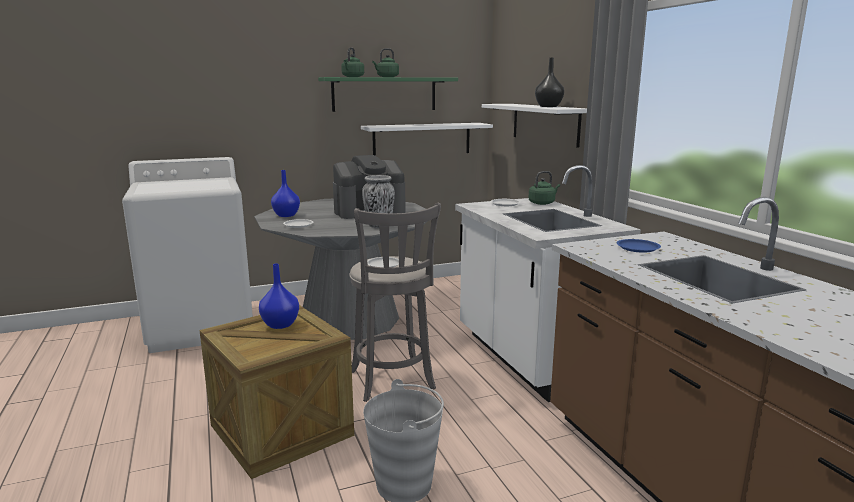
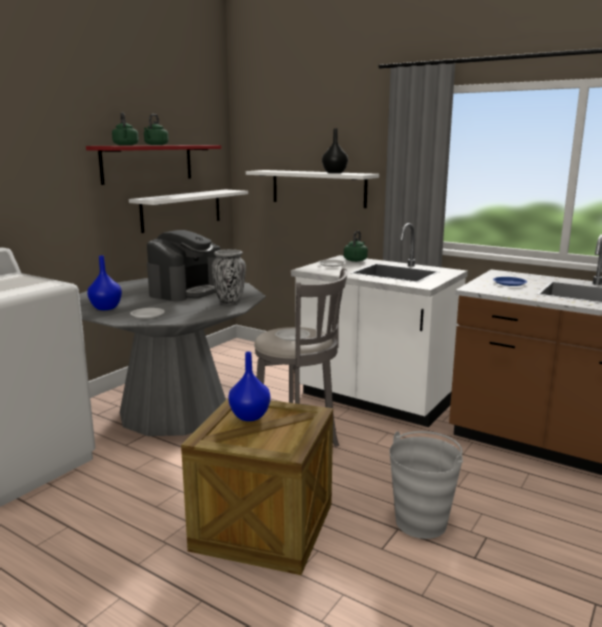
camera: 35 degrees left, 0 degrees up
(384, 94) = (147, 163): green shelf -> red shelf

